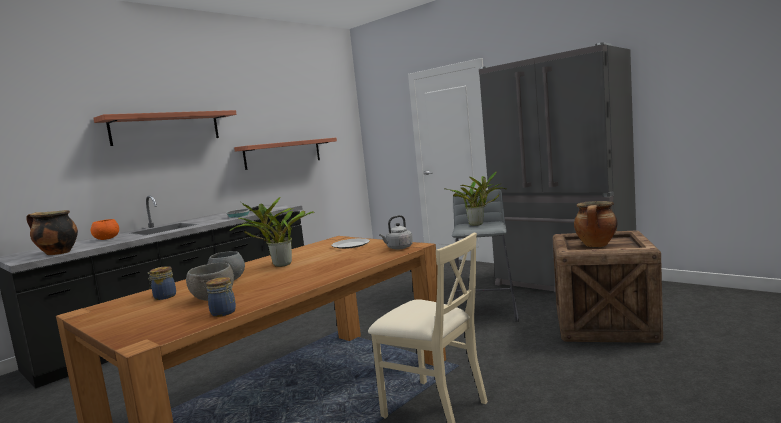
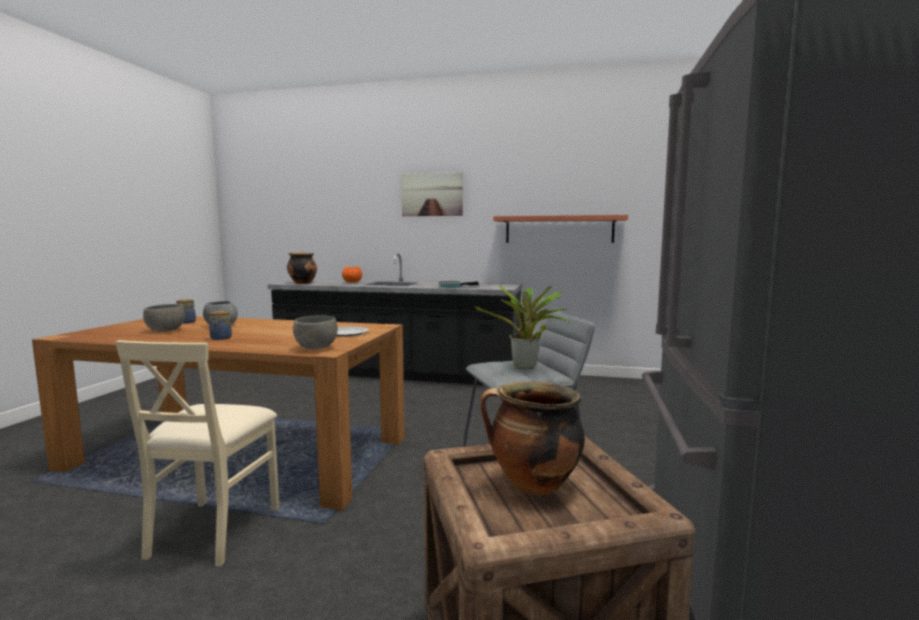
camera: 60 degrees right, 0 degrees up
(166, 128) = (432, 194): shelf -> picture
(224, 313) = (113, 339): jar -> jar (220, 338)
(279, 265) = (270, 328): potted plant -> none
(398, 248) = (315, 348): grey kettle -> grey bowl

